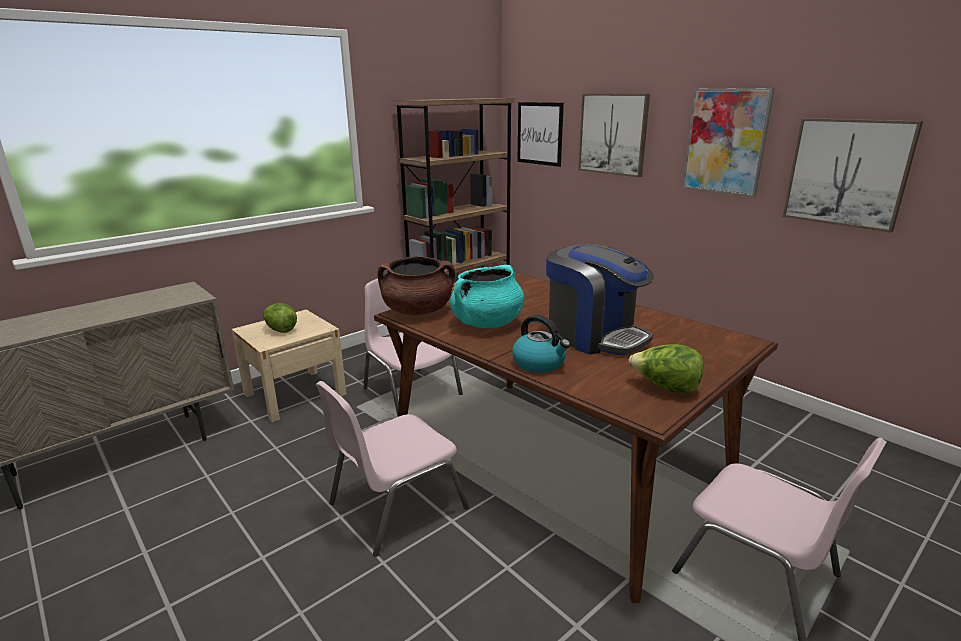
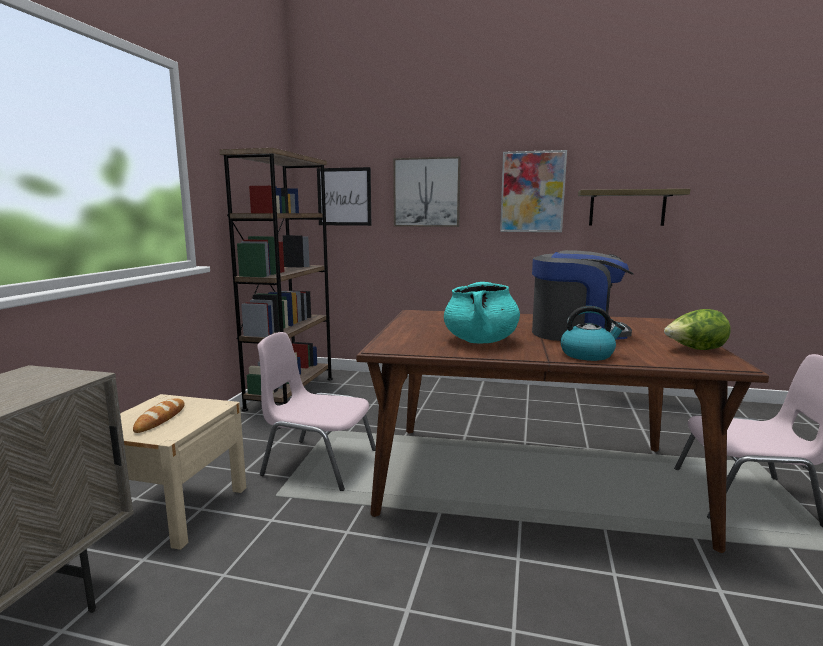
camera: 35 degrees left, 10 degrees down
(280, 330) = (160, 419): lettuce -> bread
(395, 506) = (449, 571): pink chair -> none
(418, 311) = (397, 344): brown cooking pot -> none
(847, 173) = (627, 208): picture -> shelf

